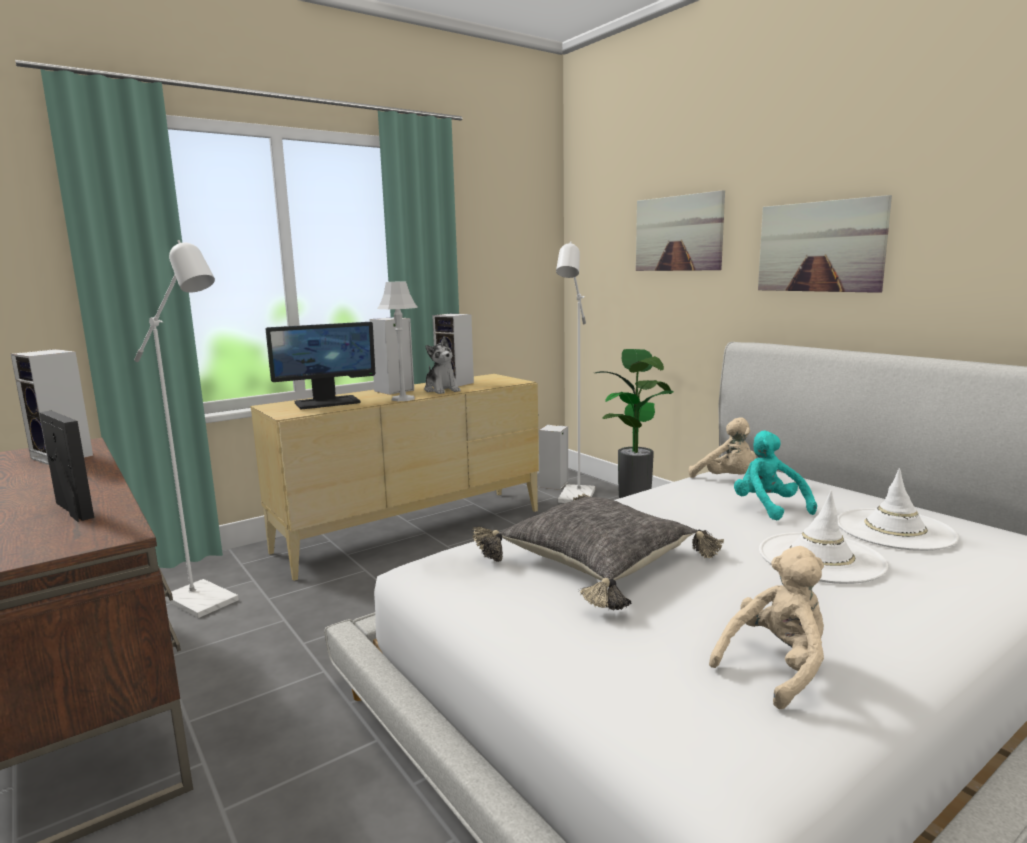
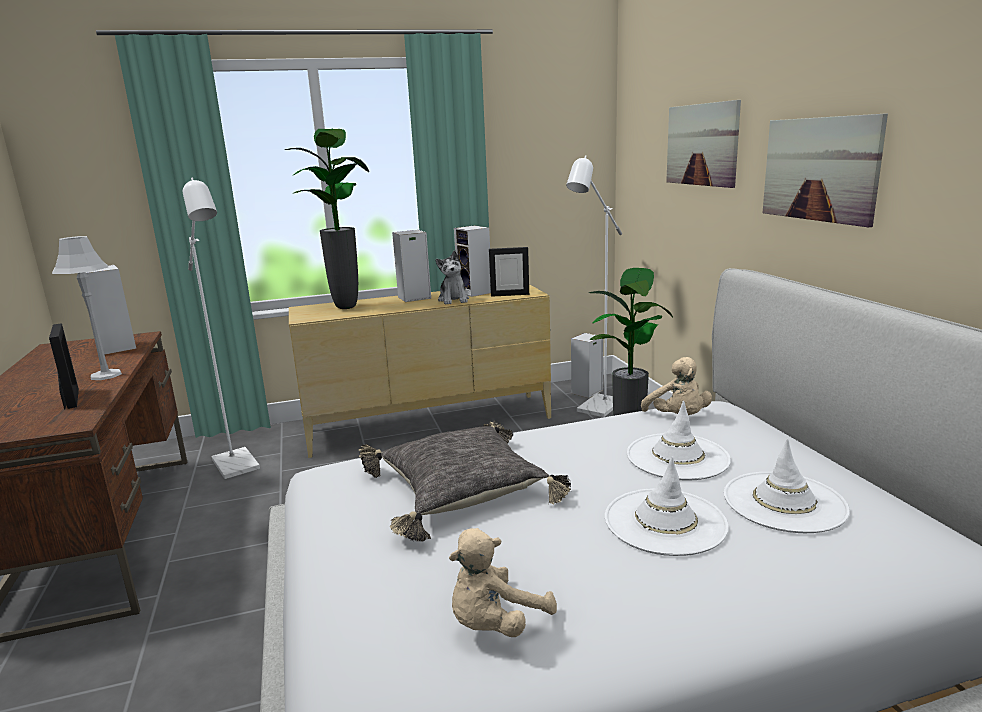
camera: 20 degrees right, 5 degrees up
(327, 402) = (347, 307): monitor -> potted plant
(403, 399) = (410, 308): grey table lamp -> grey table lamp (106, 375)
(495, 383) = (510, 294): none -> picture frame
(768, 508) = (677, 457): turquoise plush toy -> white hat
(776, 668) = (495, 624): beige plush toy -> beige plush toy turned 150 degrees clockwise

